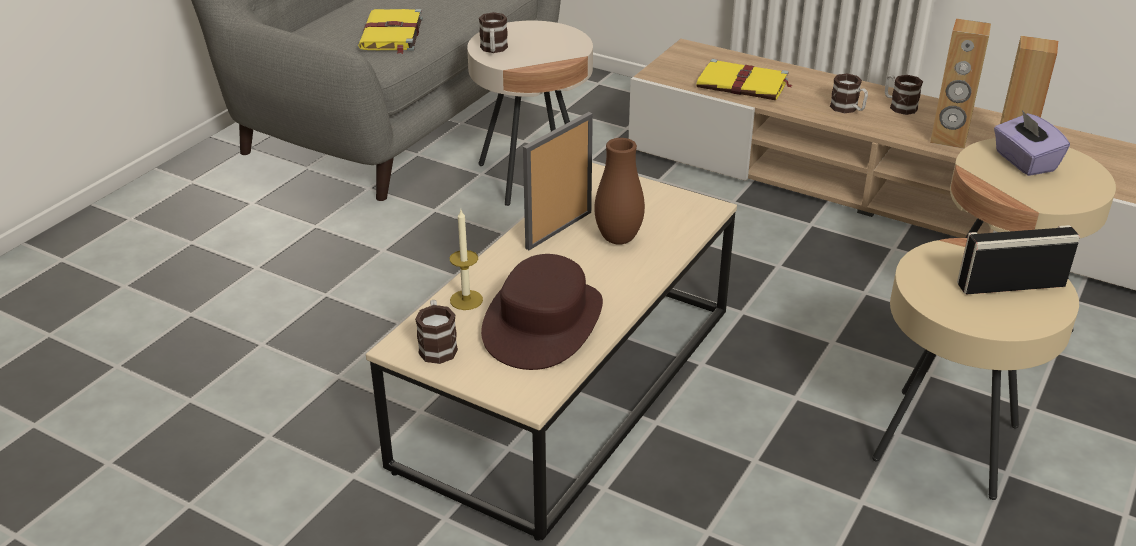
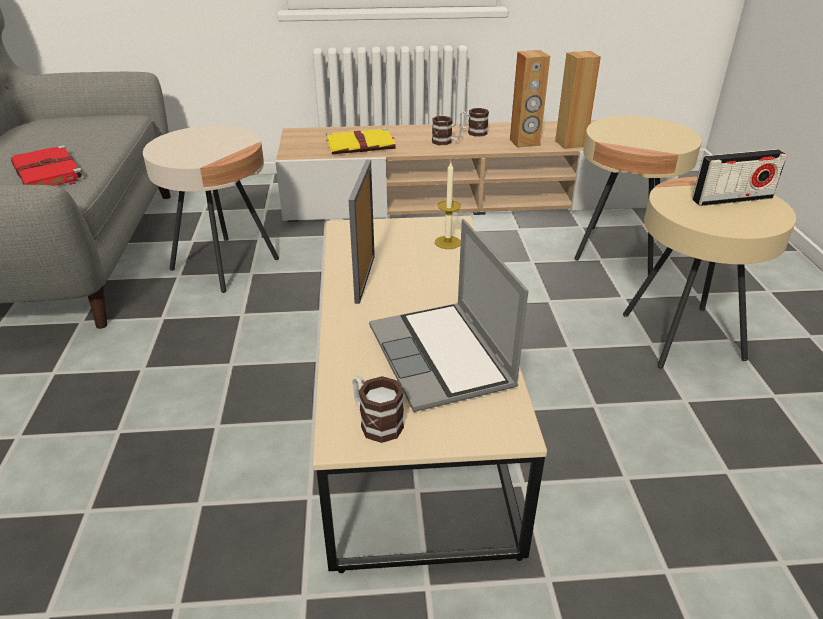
camera: 35 degrees left, 0 degrees up
(391, 34) = (48, 172): yellow book -> red book
(466, 300) = (354, 367): candle -> candle (447, 242)
(493, 49) = (174, 155): mug -> none
(543, 323) = (443, 358): brown hat -> laptop
(618, 239) = (419, 268): brown vase -> none
(1010, 285) = (732, 199): radio -> radio turned 150 degrees counterclockwise
(1024, 162) = (628, 129): purple tissue box -> none

